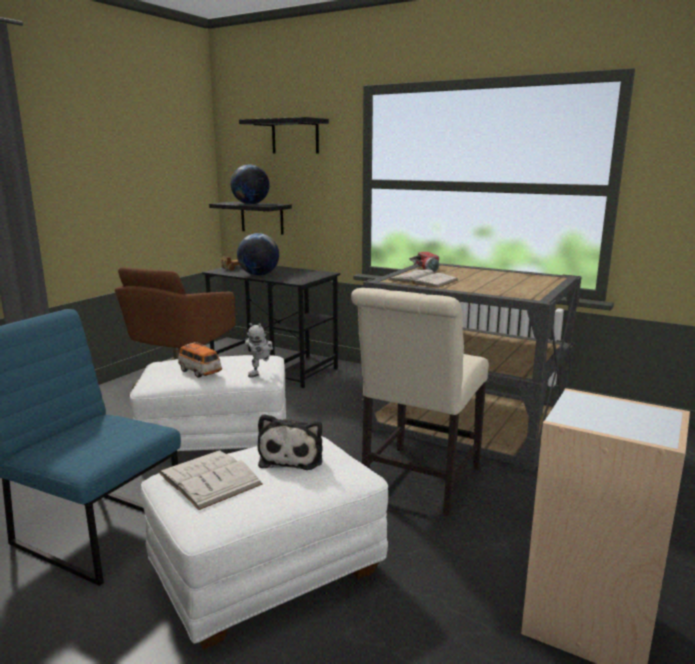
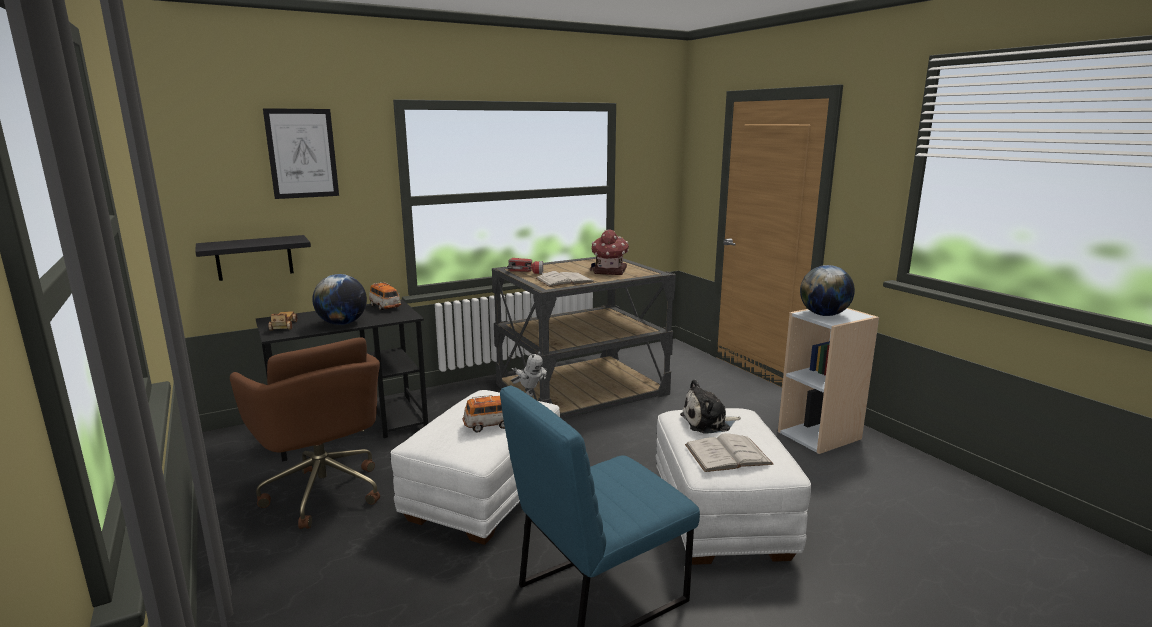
camera: 60 degrees left, 0 degrees up
(251, 204) = (258, 242): globe -> globe (824, 314)
(292, 456) = (708, 423): plush toy -> plush toy turned 135 degrees clockwise
(295, 136) = (302, 153): black shelf -> picture
(313, 273) = (385, 307): none -> toy car
(417, 483) = (650, 432): beige chair -> none
(498, 286) = (609, 271): none -> toy house

